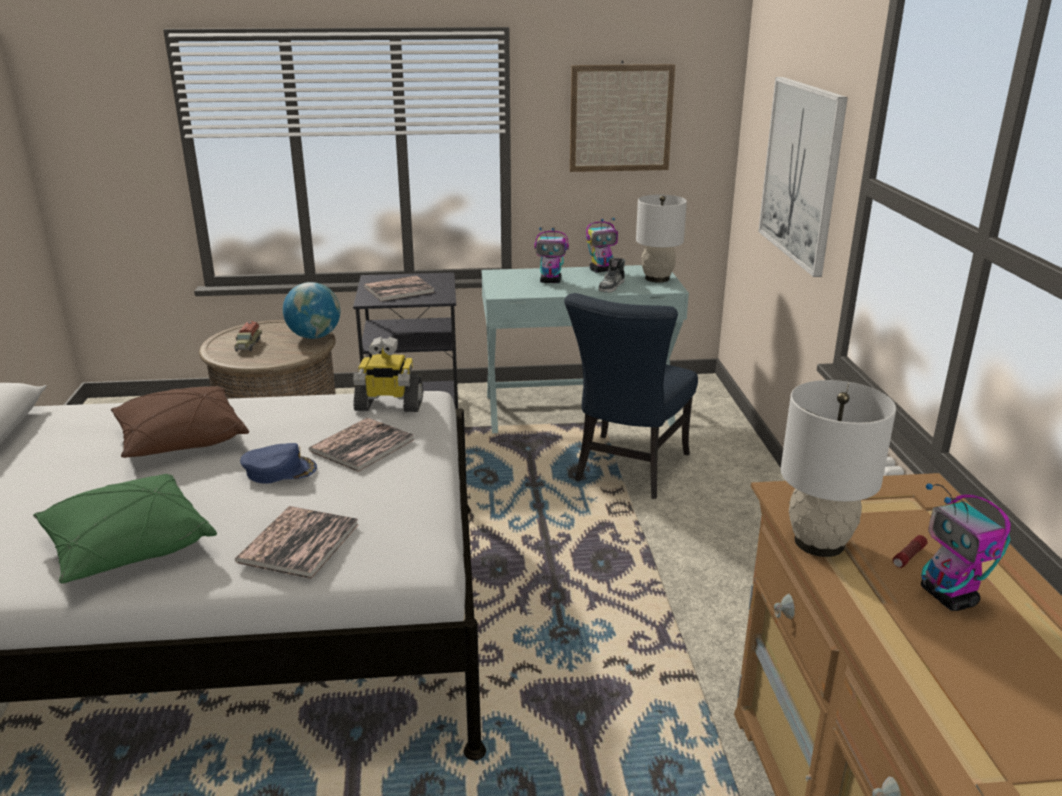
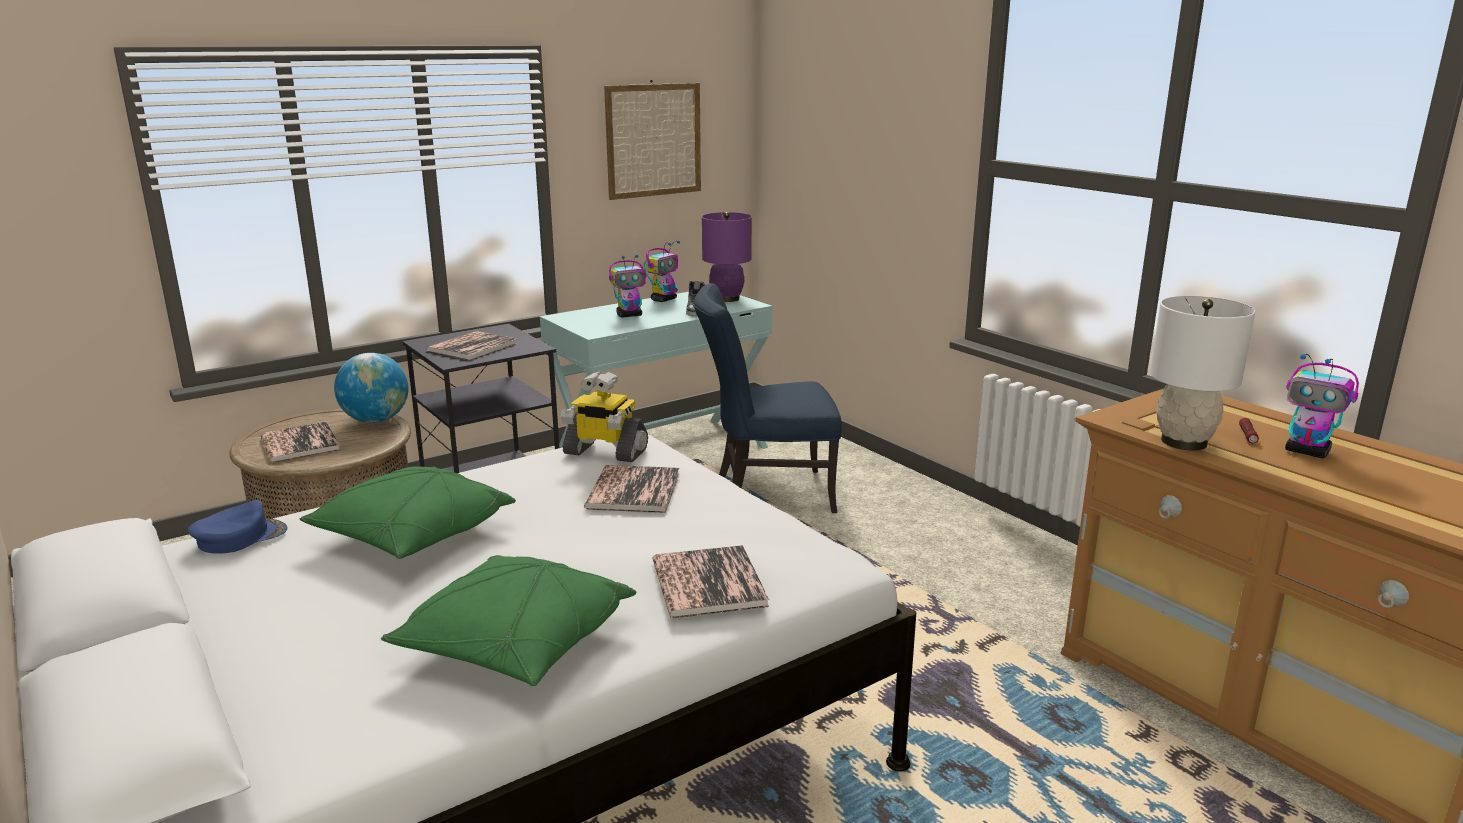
camera: 30 degrees left, 5 degrees down
(181, 440) = (412, 536): brown pillow -> green pillow
(248, 345) = (300, 443): toy truck -> book
(280, 470) = (581, 531): blue cap -> blue cap (240, 537)
(388, 405) = (604, 452): toy robot -> toy robot turned 45 degrees clockwise
(627, 470) = (766, 493): blue chair -> blue chair turned 90 degrees clockwise
(657, 278) = (726, 299): white table lamp -> purple table lamp
(801, 172) = (877, 171): picture -> none

